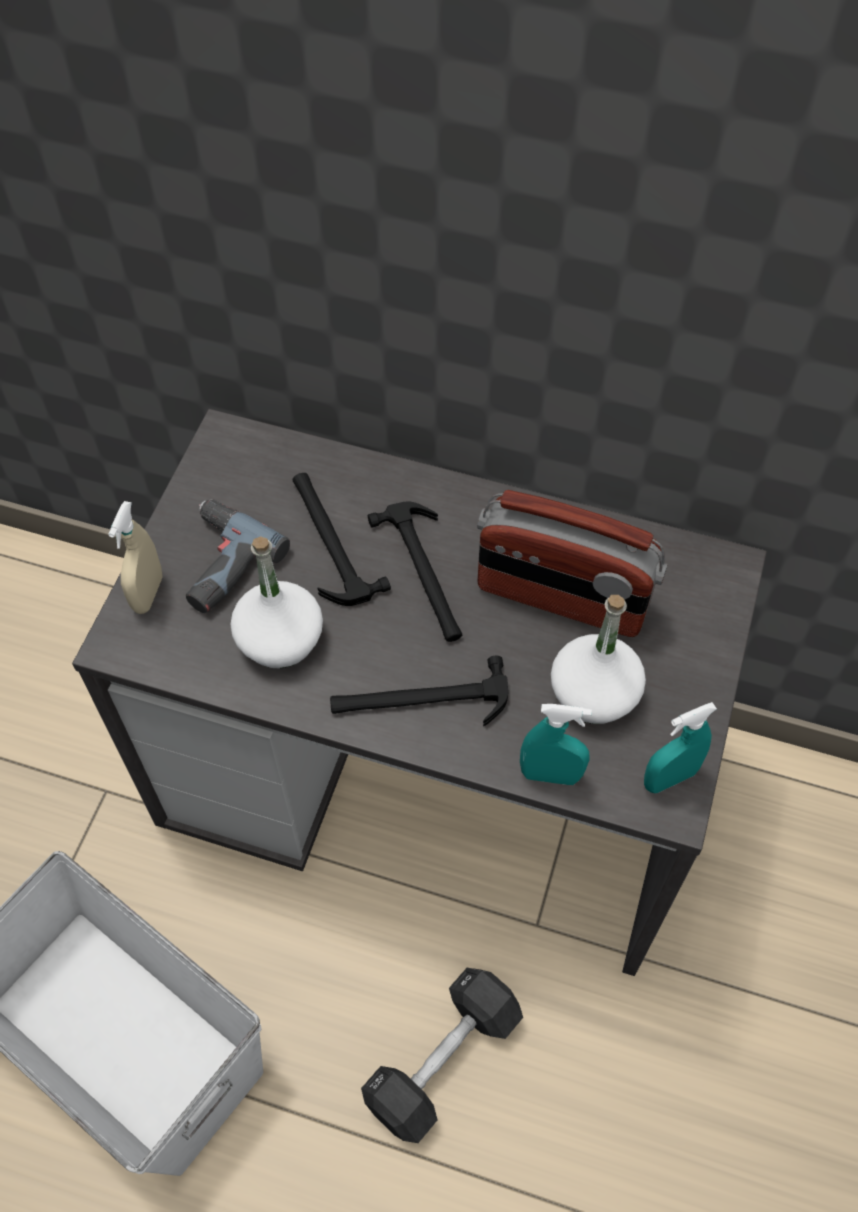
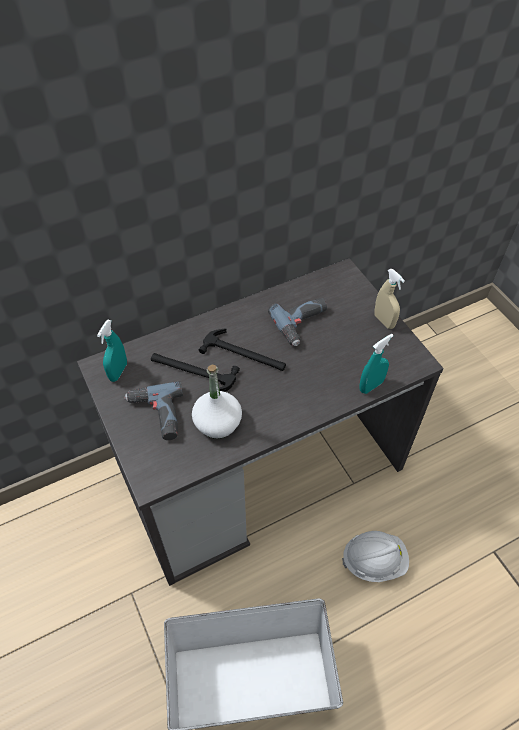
camera: 45 degrees left, 5 degrees down
(148, 594) = (140, 451): beige spray bottle -> beige spray bottle (384, 321)
(419, 700) = (297, 400): hammer -> none
(443, 1059) = (374, 561): black dumbbell -> white hard hat
(562, 598) = (303, 324): radio -> power drill
(594, 693) = (352, 347): white bottle -> none
(669, 778) = (408, 354): turquoise spray bottle -> turquoise spray bottle (118, 372)

